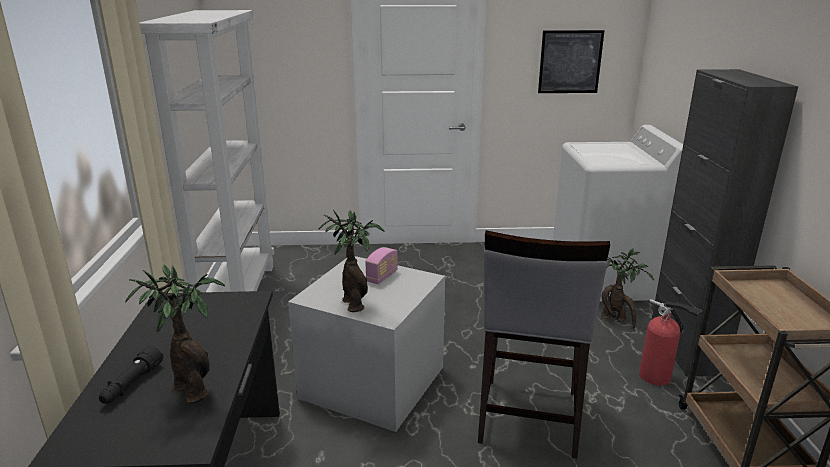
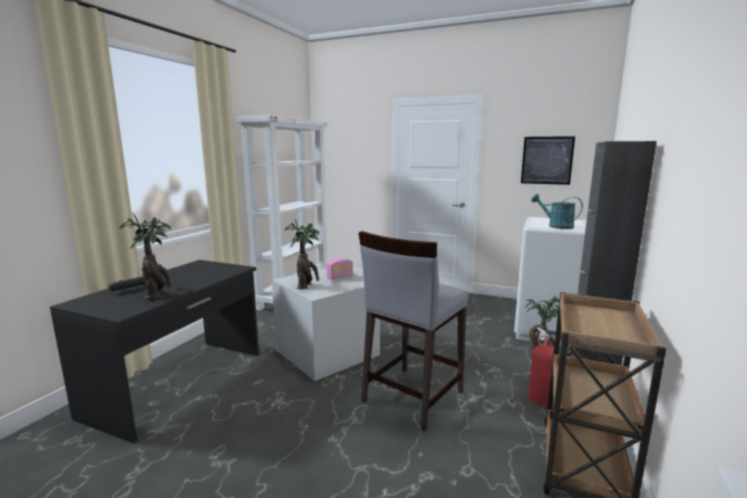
camera: 25 degrees right, 10 degrees down
(618, 160) = (556, 226): none -> turquoise watering can

